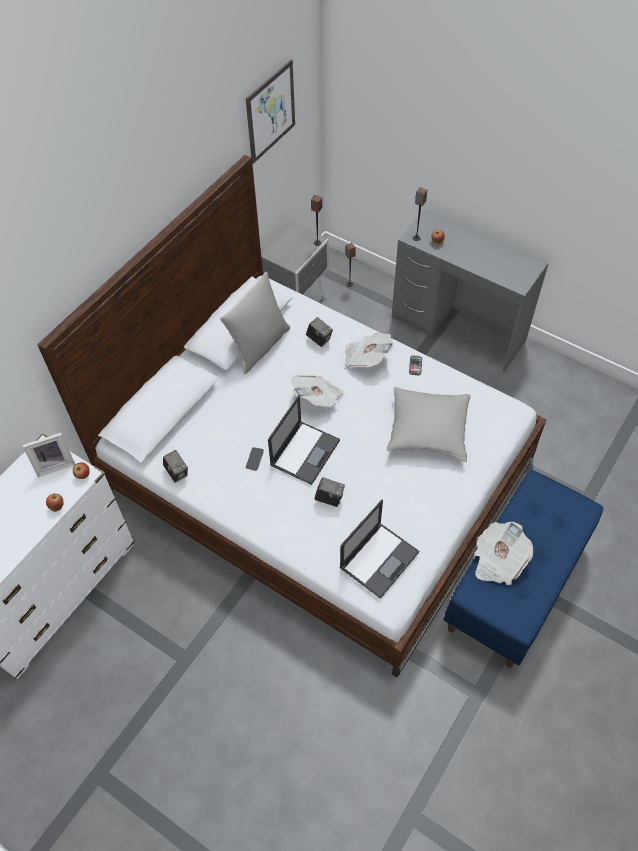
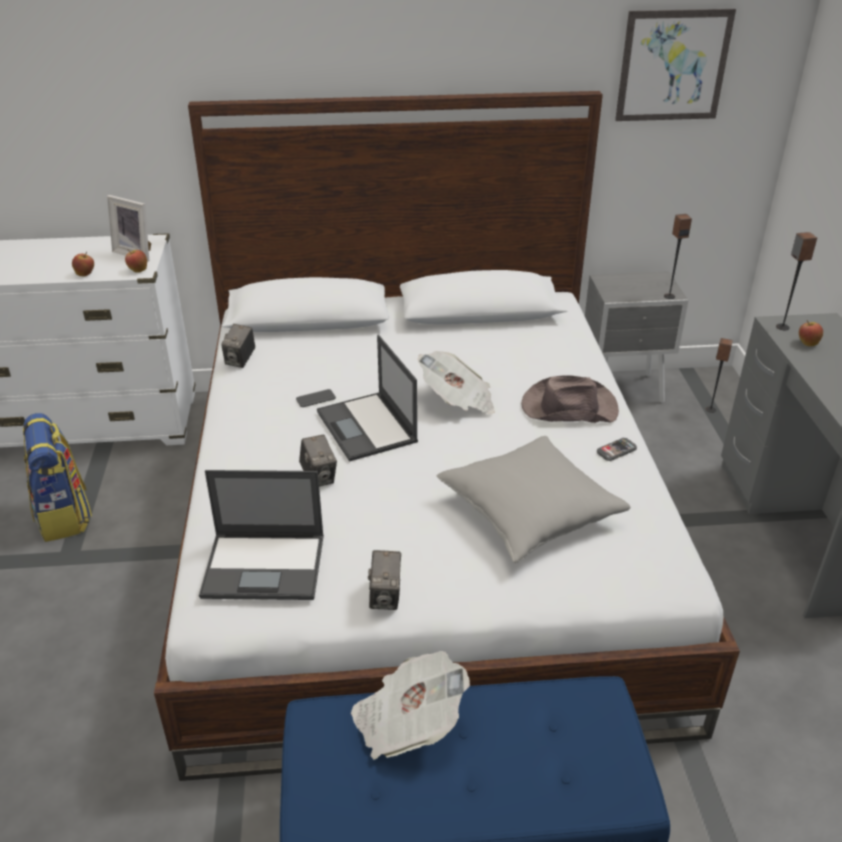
camera: 50 degrees right, 20 degrees down
(142, 645) = (64, 516): none -> backpack
(259, 346) = (473, 331): grey pillow -> none
(305, 452) = (367, 427): laptop -> laptop turned 75 degrees clockwise
(319, 339) = (542, 362): camera -> camera (385, 596)
(366, 358) = (568, 407): newspaper -> brown hat

